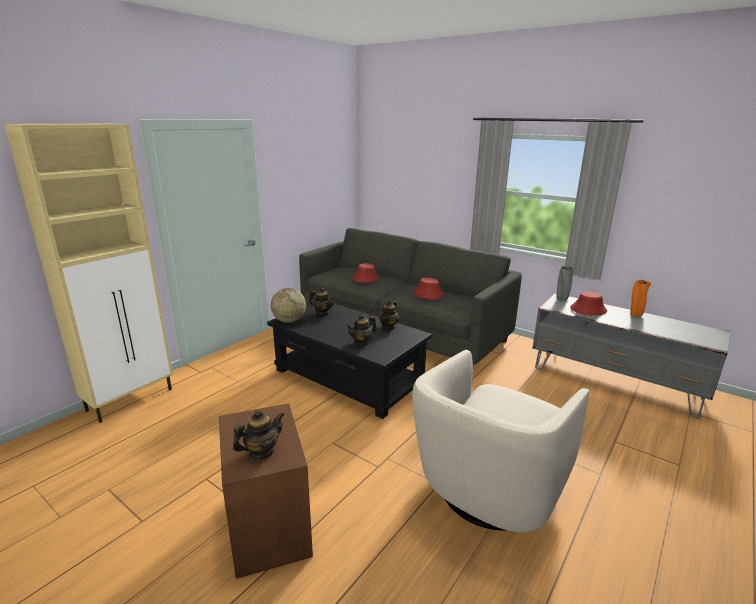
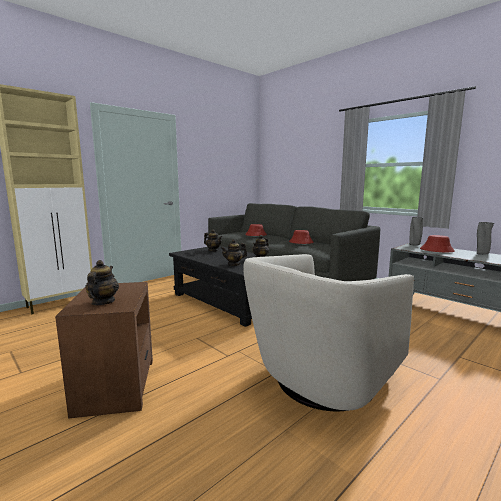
camera: 10 degrees right, 10 degrees down
(261, 451) = (103, 302): teapot -> teapot turned 60 degrees counterclockwise
(289, 321) = (185, 253): globe -> none
(635, 315) = (481, 254): orange vase -> grey vase

